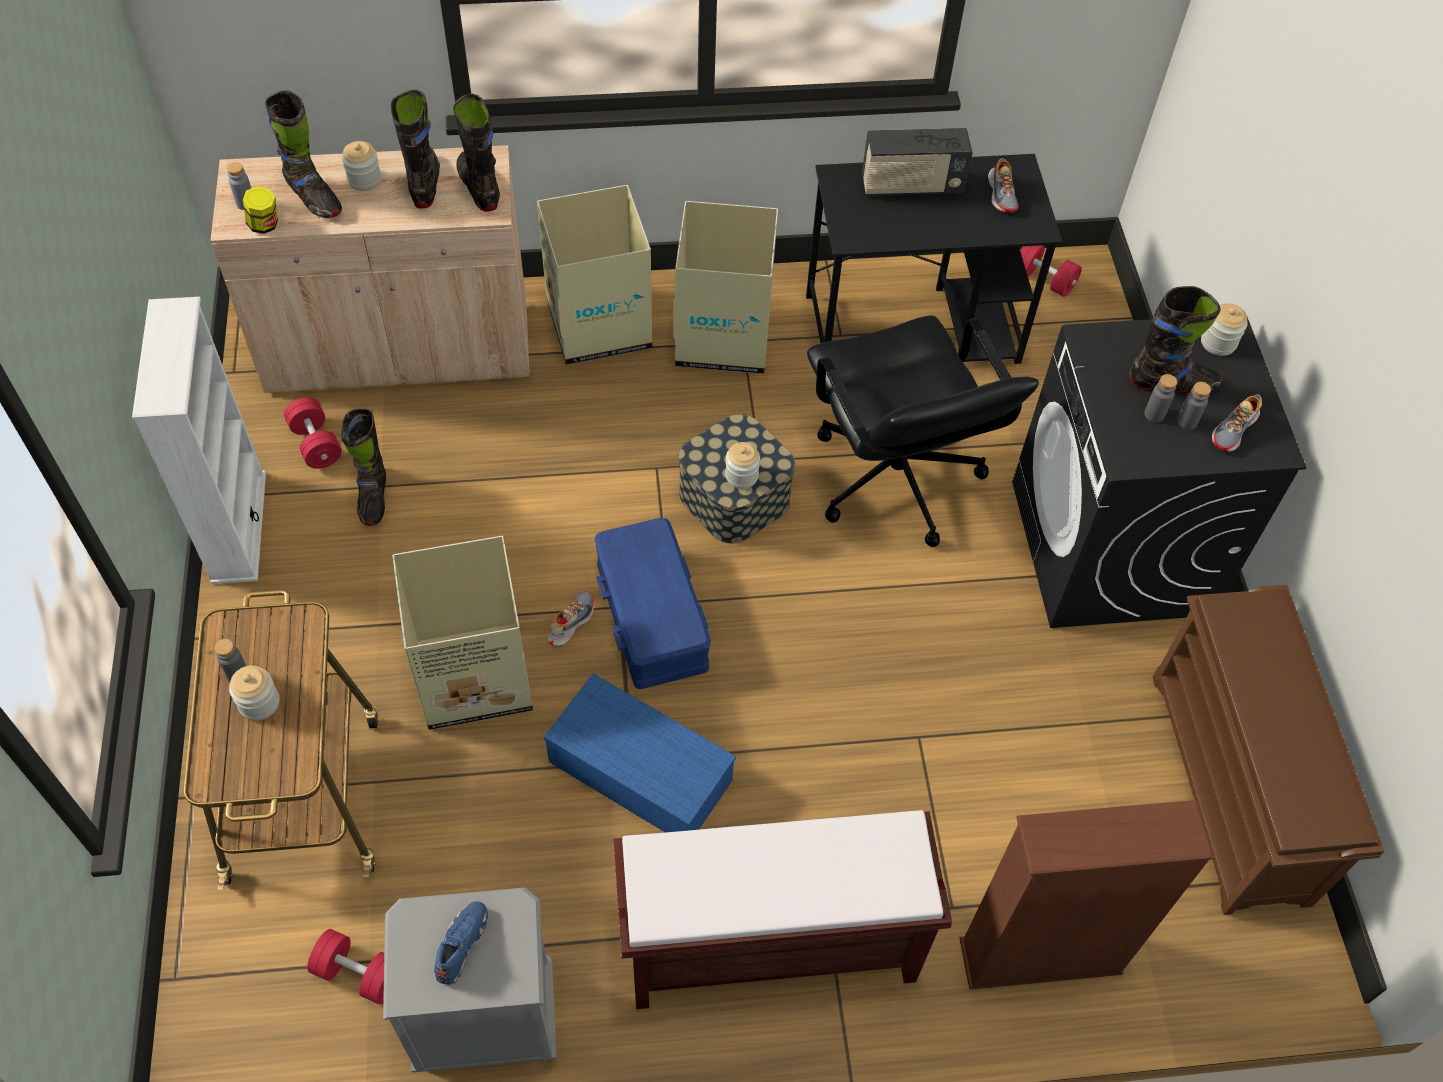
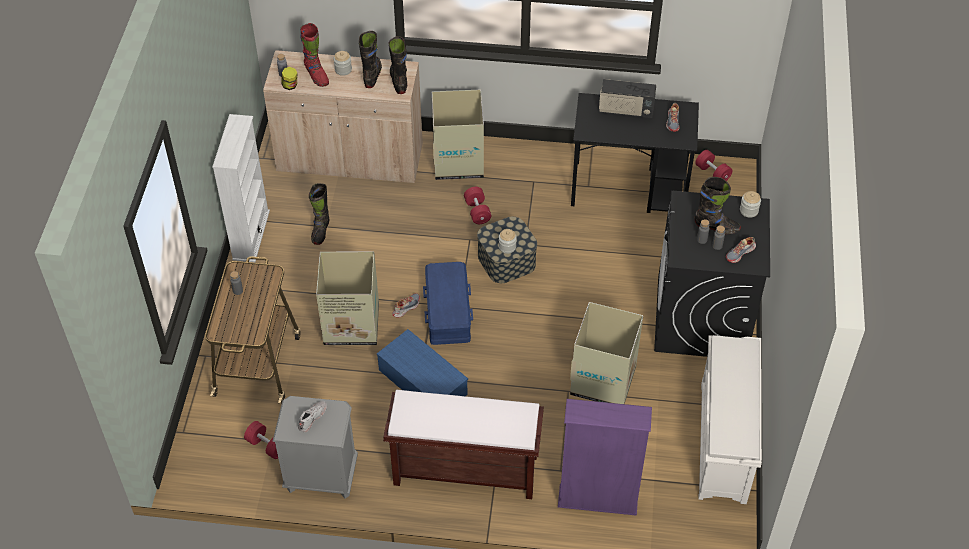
camera: 15 degrees right, 5 degrees down
(259, 703) = (245, 304): jar -> none
(314, 198) = (316, 76): black boot -> red boot
(316, 444) = (297, 200): red dumbbell -> red dumbbell (477, 211)
(461, 944) = (312, 418): blue shoe -> white shoe
(723, 336) = (524, 177): cardboard box -> cardboard box (603, 380)
(895, 480) = (595, 265): black office chair -> none
(1040, 957) = (597, 500): brown bookcase -> purple bookcase
(1231, 789) = (724, 443): brown shoe rack -> white shoe rack

